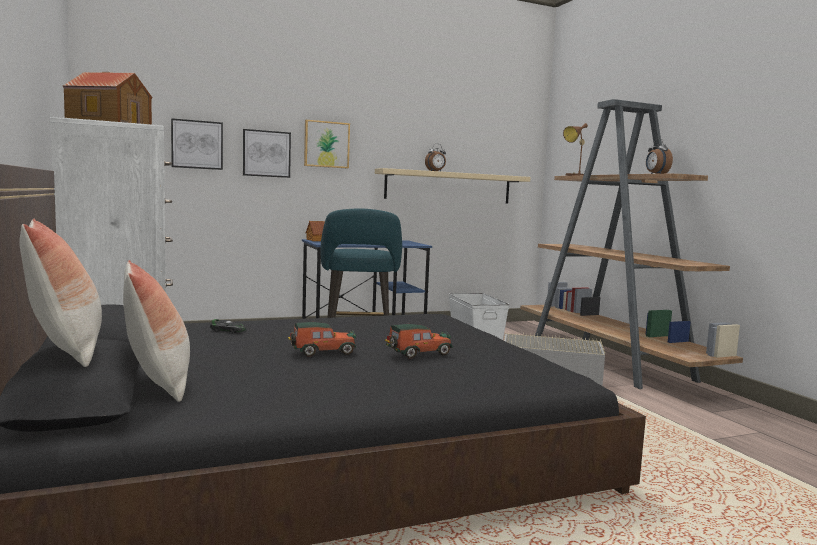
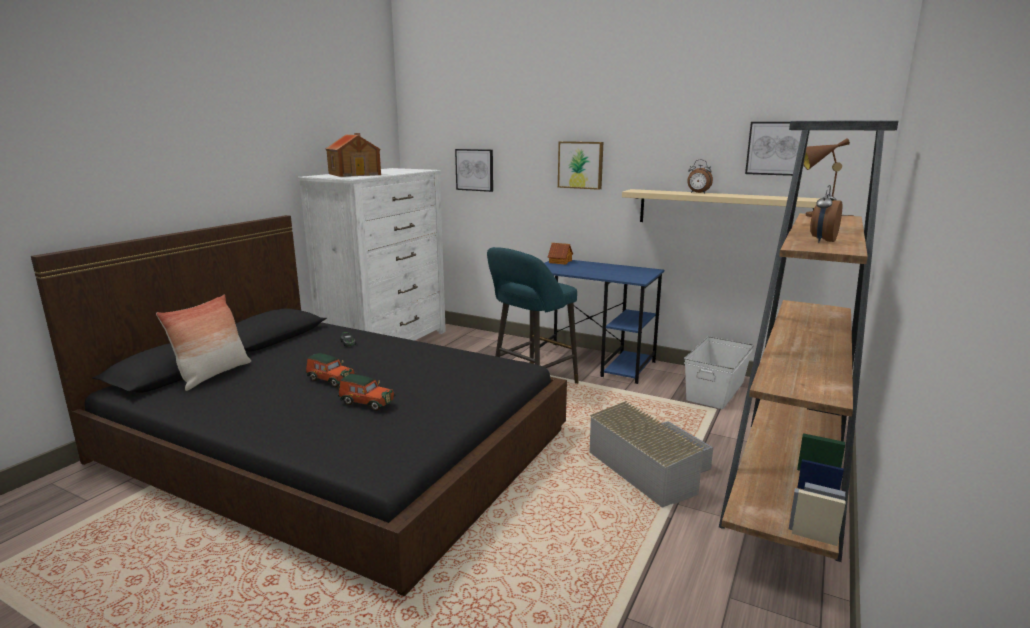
camera: 50 degrees right, 10 degrees up
(65, 351) = (169, 345): pillow -> none
(266, 153) = (527, 176): picture -> picture (776, 148)

